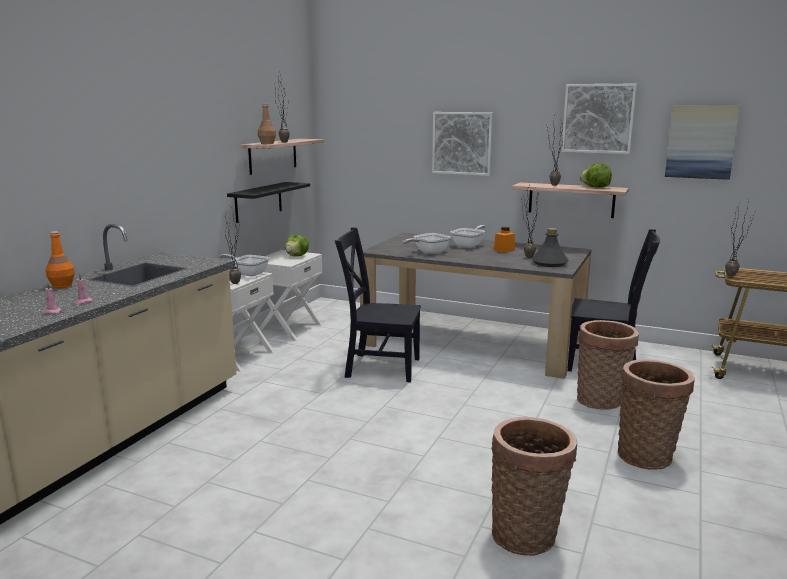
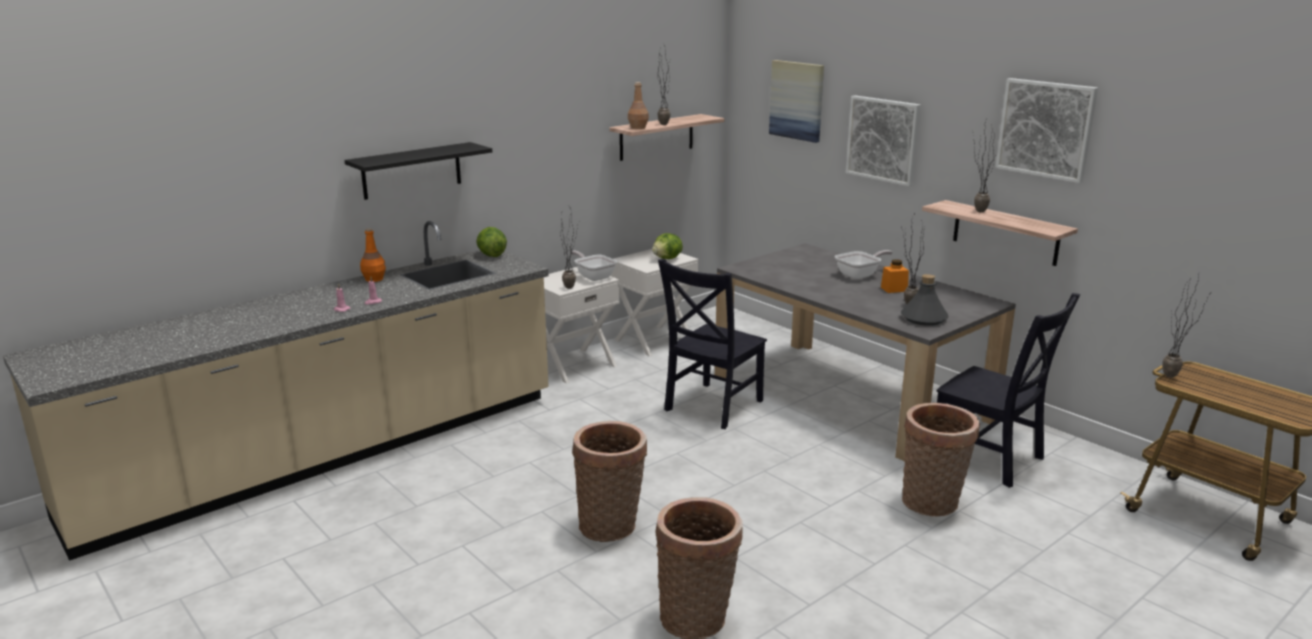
camera: 25 degrees right, 5 degrees up
(258, 202) = (631, 191): black shelf -> black shelf (412, 170)
(379, 367) = (711, 407): black chair -> black chair turned 90 degrees counterclockwise
(428, 252) = (796, 279): frying pan -> none
(595, 187) = (1030, 222): lettuce -> lettuce (491, 255)
(647, 455) = (916, 578): basket -> basket (611, 526)
(701, 142) = (1177, 179): picture -> picture (797, 100)

